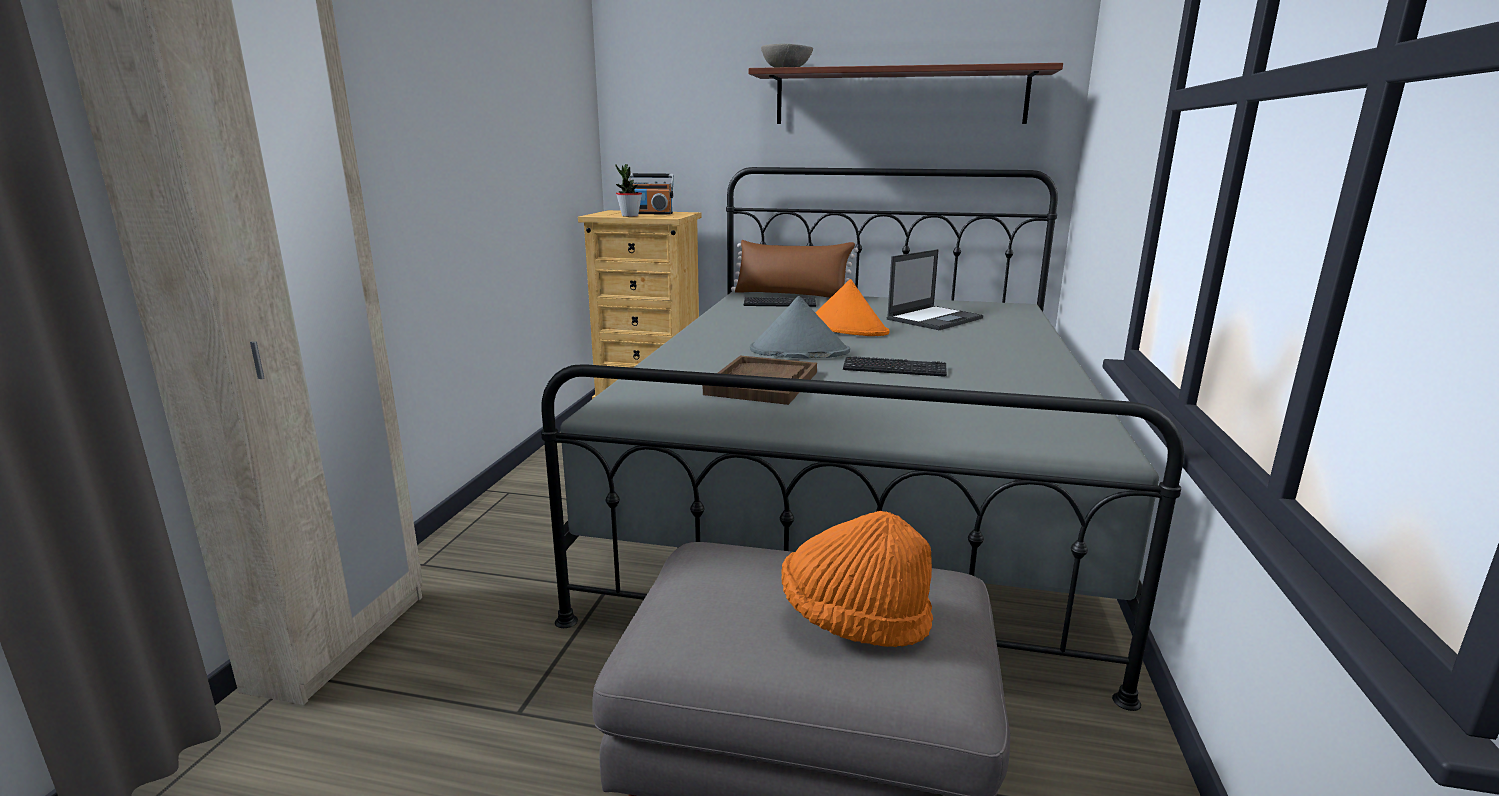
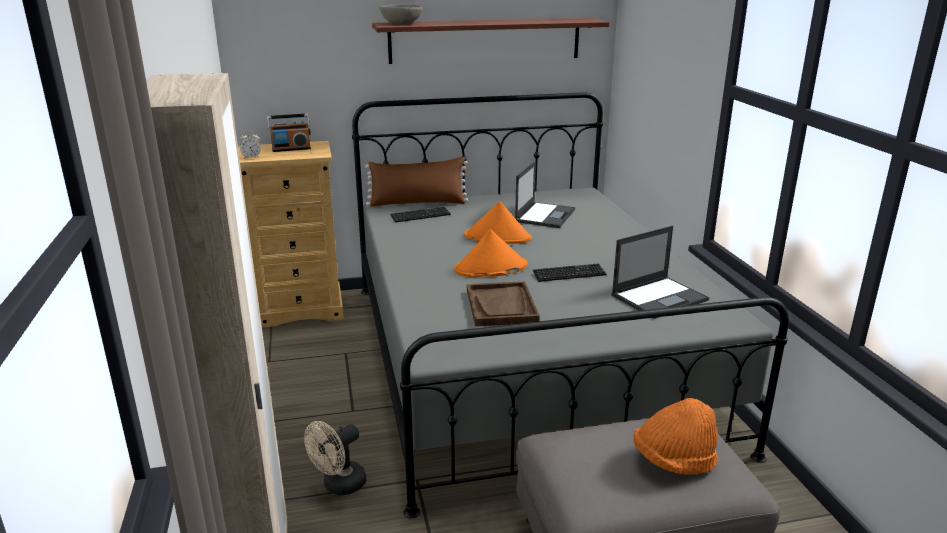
camera: 25 degrees left, 5 degrees up
(519, 571) = (339, 486): none -> beige fan
(601, 215) = (251, 157): none -> alarm clock
(630, 216) = (280, 156): potted plant -> none
(798, 351) = (490, 268): grey hat -> orange hat
(1000, 407) = (660, 297): none -> laptop

